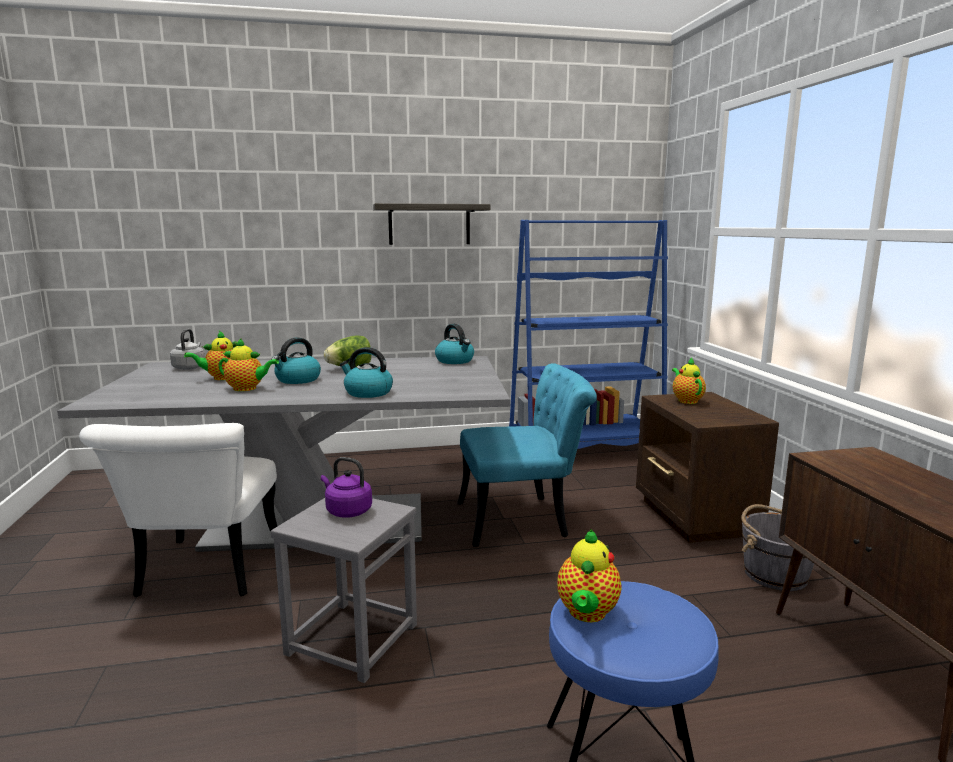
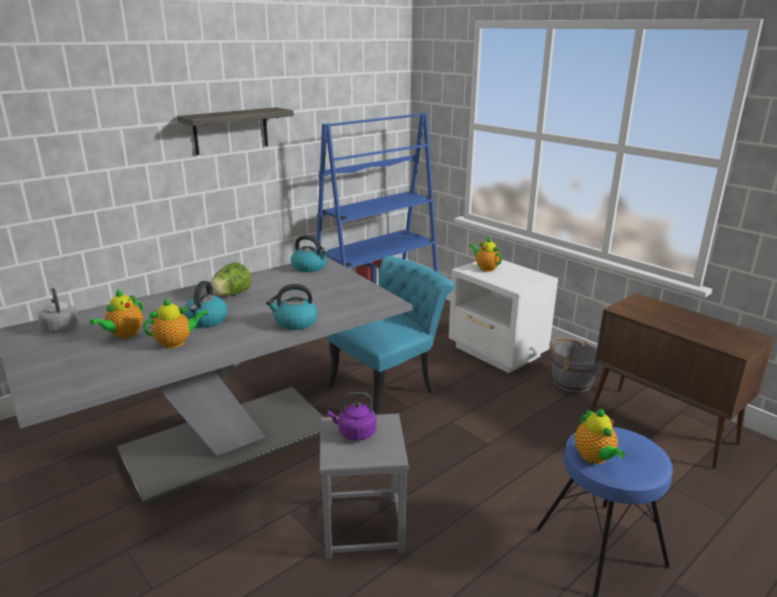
camera: 30 degrees left, 10 degrees up
(205, 575) = (180, 523): white chair -> none
(694, 518) = (497, 352): brown nightstand -> white nightstand

